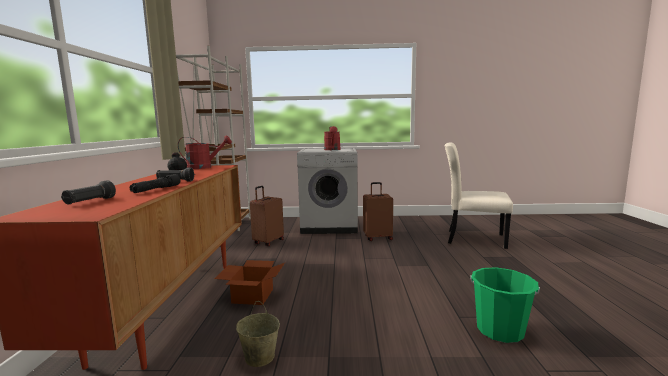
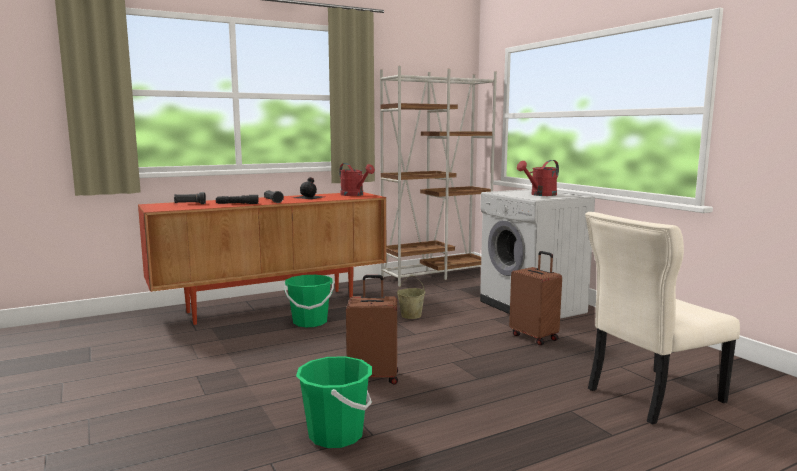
camera: 60 degrees right, 0 degrees up
(252, 295) = (310, 322): cardboard box -> green bucket
(259, 357) = (223, 348): beige bucket -> beige bucket (411, 315)
(268, 242) = (433, 296): brown suitcase -> brown suitcase (373, 377)
(472, 239) = (650, 396): beige chair -> beige chair turned 105 degrees counterclockwise

